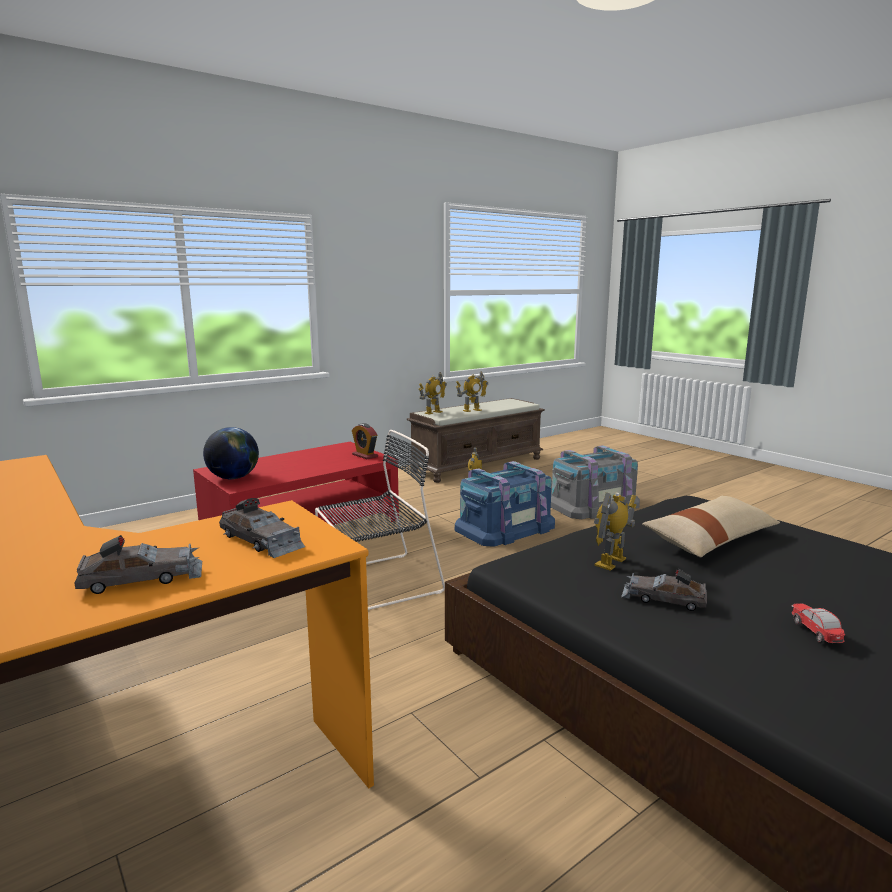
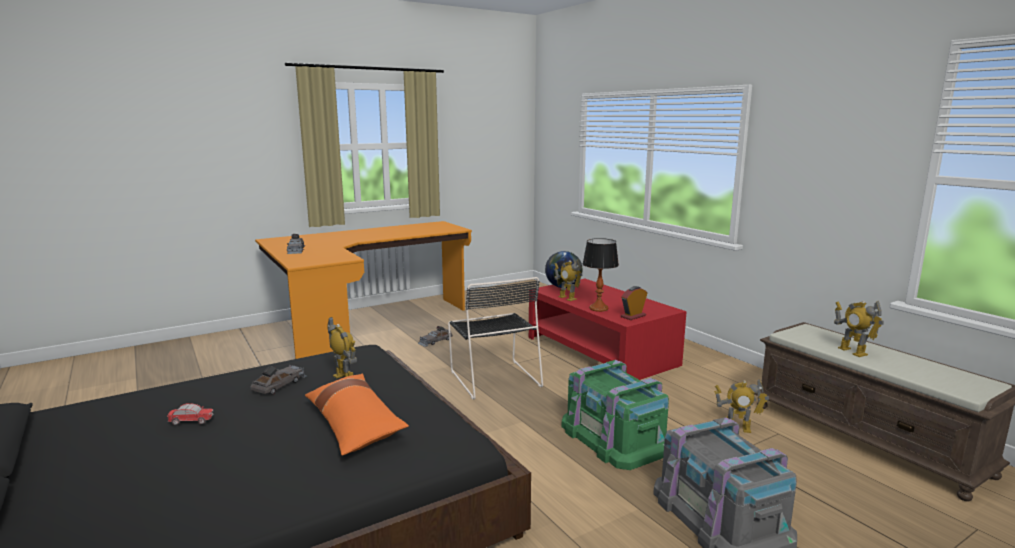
camera: 95 degrees right, 0 degrees up
(261, 540) = (314, 257): grey toy car -> grey toy car (435, 341)
(335, 465) = (598, 308): none -> table lamp
(433, 412) = (813, 331): toy robot -> toy robot (567, 298)
(504, 527) = (614, 437): blue storage box -> green storage box
(710, 539) = (354, 424): beige pillow -> orange pillow

